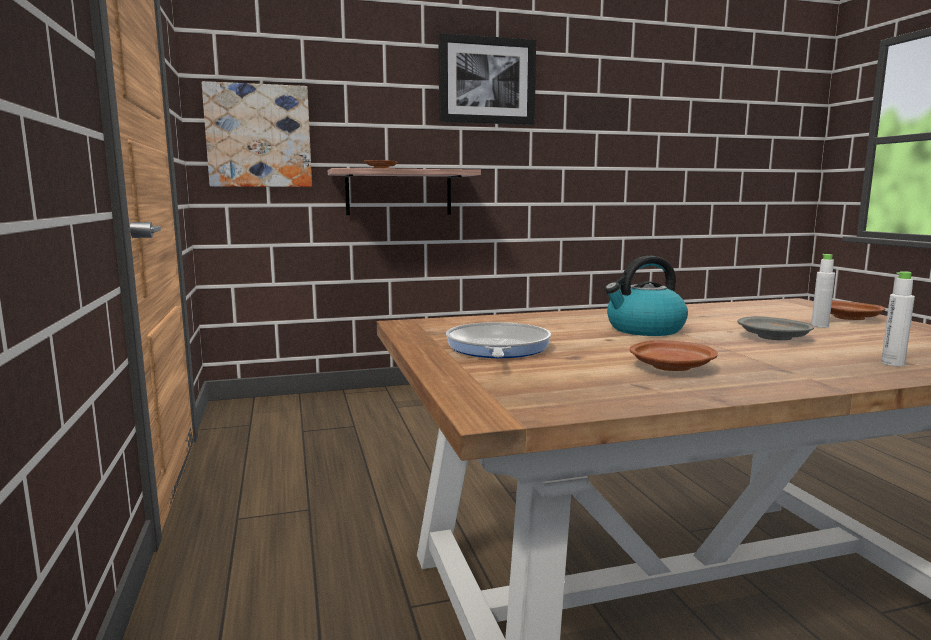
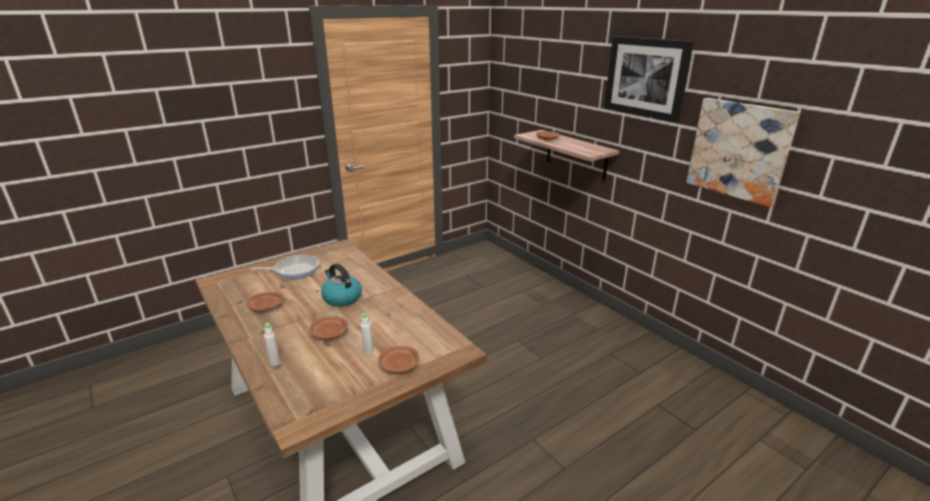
camera: 70 degrees right, 15 degrees up
(259, 136) = (514, 102): picture -> picture (739, 150)
(774, 338) = (329, 333): grey plate -> brown plate

